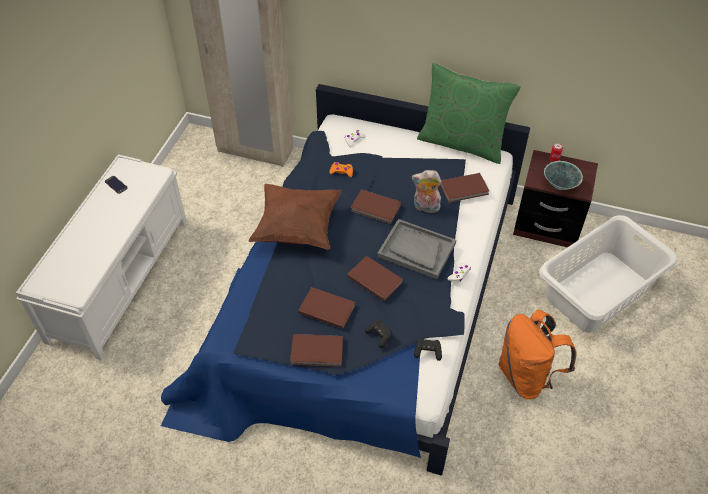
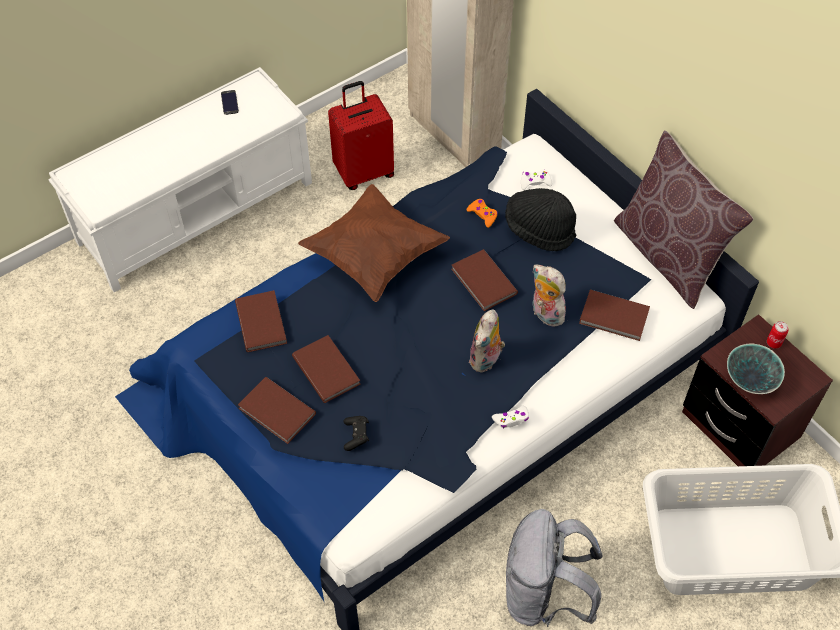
camera: 35 degrees right, 5 degrees up
(216, 198) = (364, 172): none -> red suitcase
(375, 278) = (408, 366): brown book -> brown book (262, 322)
(381, 163) = (539, 229): none -> black hat
(416, 250) = (486, 360): grey tray -> plush toy
(428, 352) = (394, 487): black game controller -> none
(462, 143) = (668, 256): green pillow -> brown pillow
(527, 376) = (544, 595): orange backpack -> grey backpack

